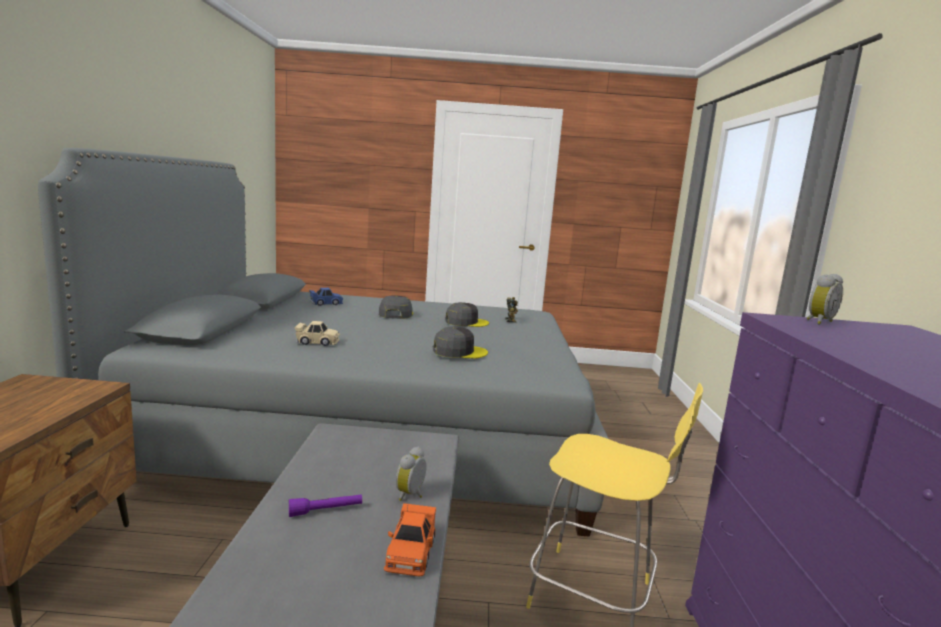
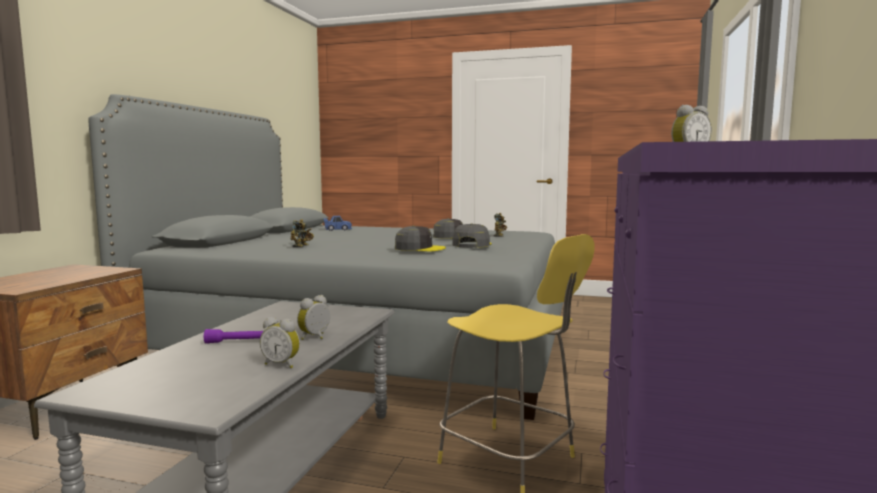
camera: 15 degrees right, 5 degrees down
(317, 342) = (302, 246): beige toy car -> toy robot
(396, 314) = (392, 233): grey cap -> grey cap (471, 244)
(411, 552) = (282, 364): orange toy car -> alarm clock

